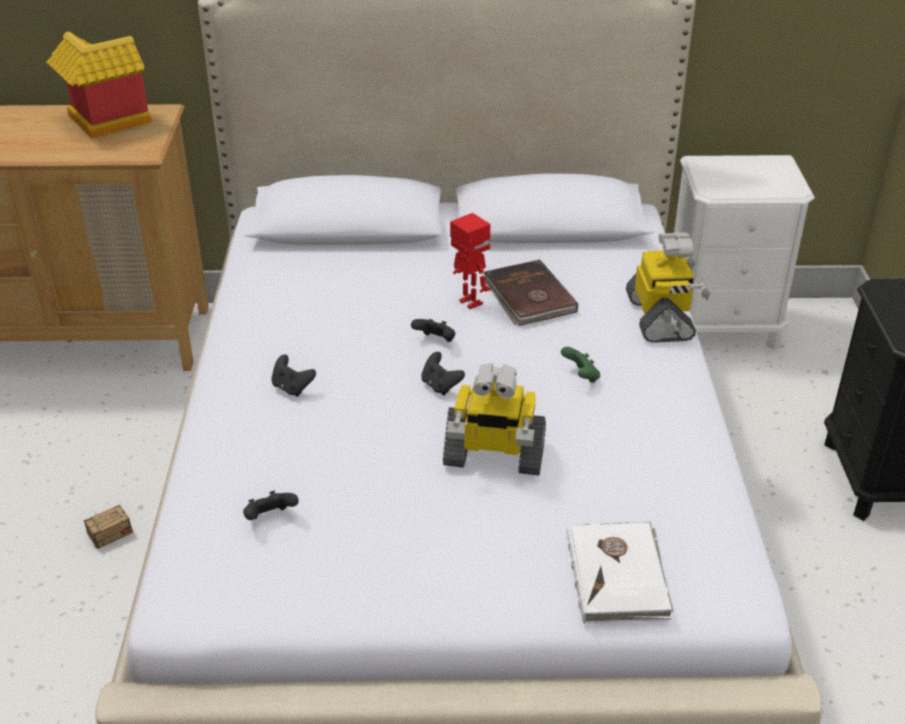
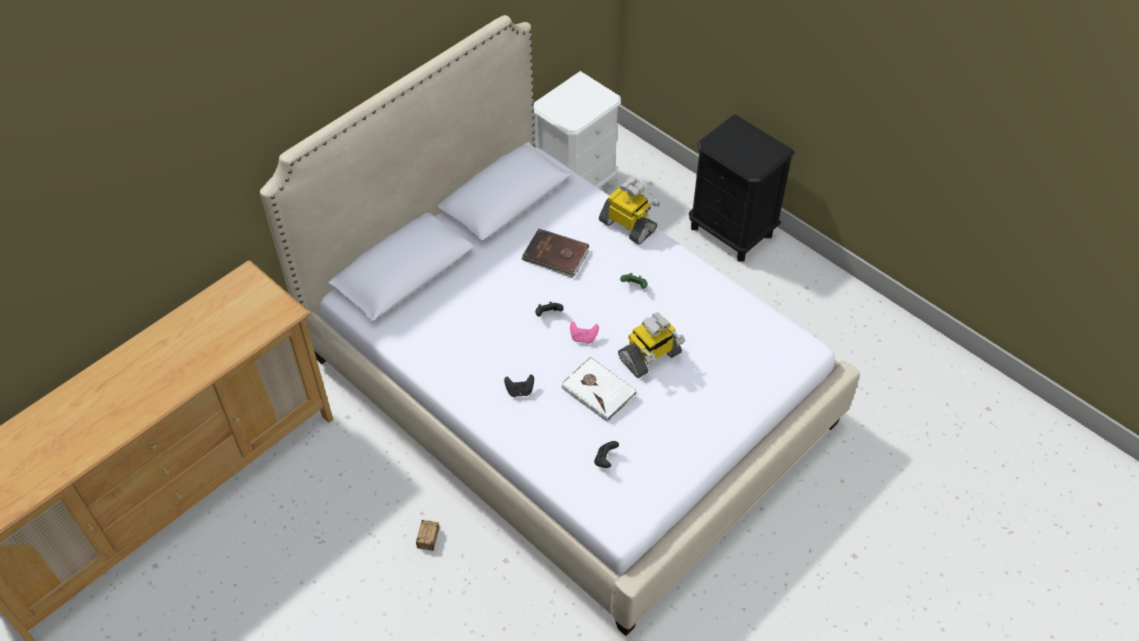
camera: 45 degrees left, 15 degrees up
(103, 123) = (225, 308): toy house -> none
(440, 386) = (583, 338): black game controller -> pink game controller
(469, 303) = (533, 279): toy robot -> none
(618, 575) = (759, 374): white book -> white book (599, 390)

